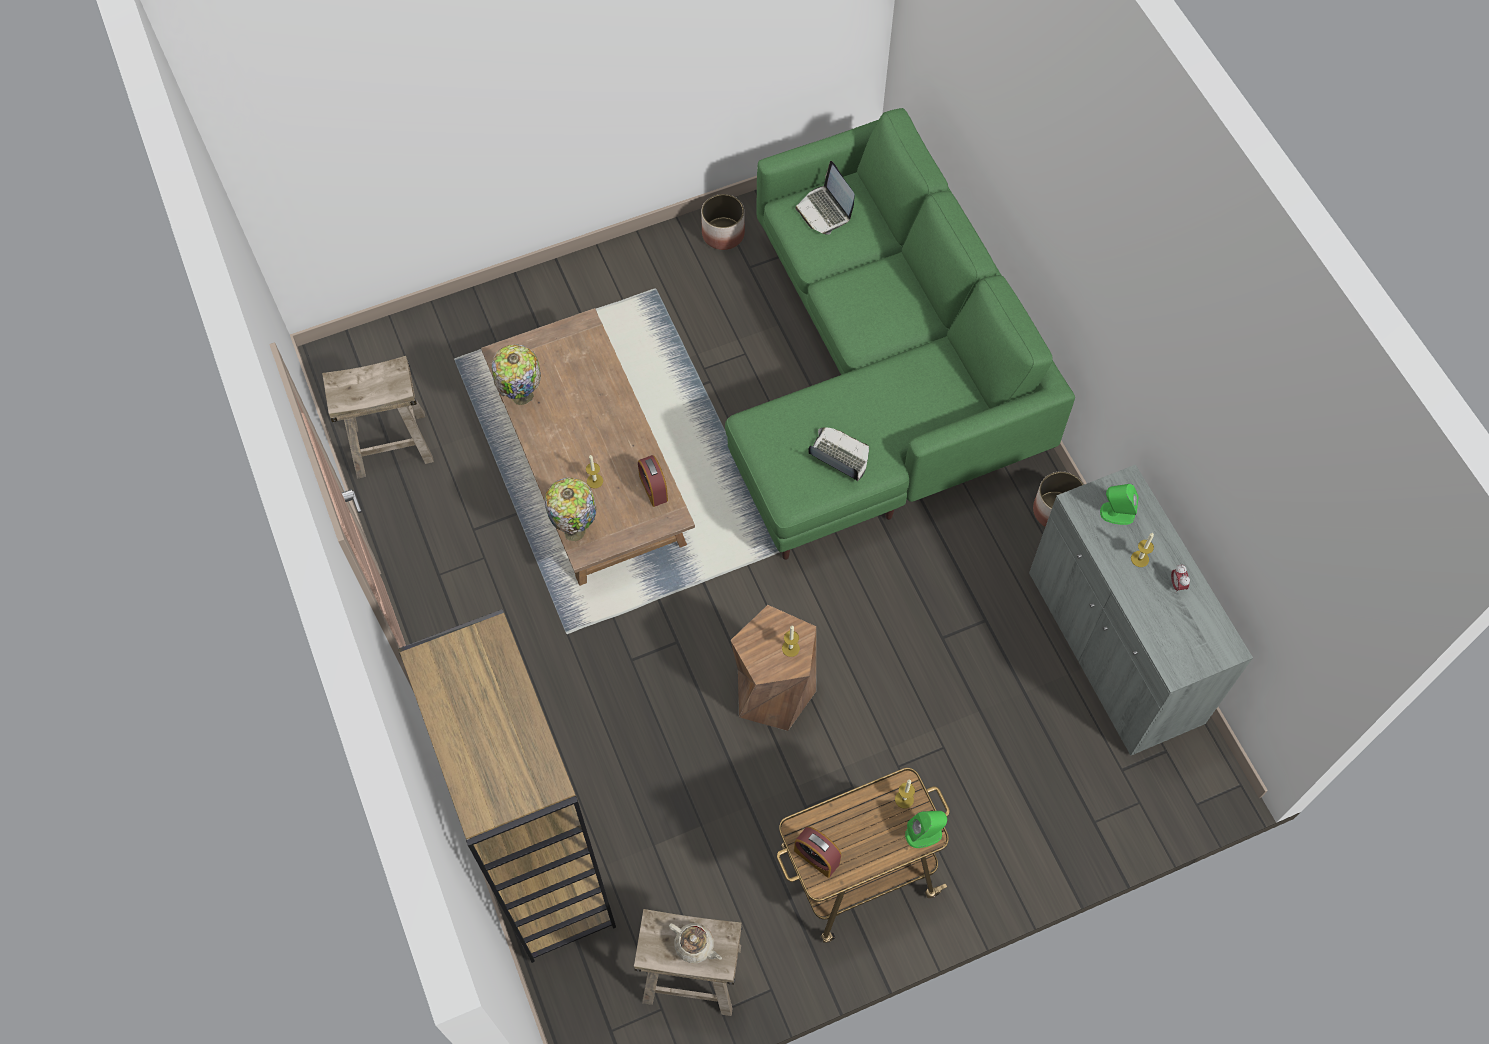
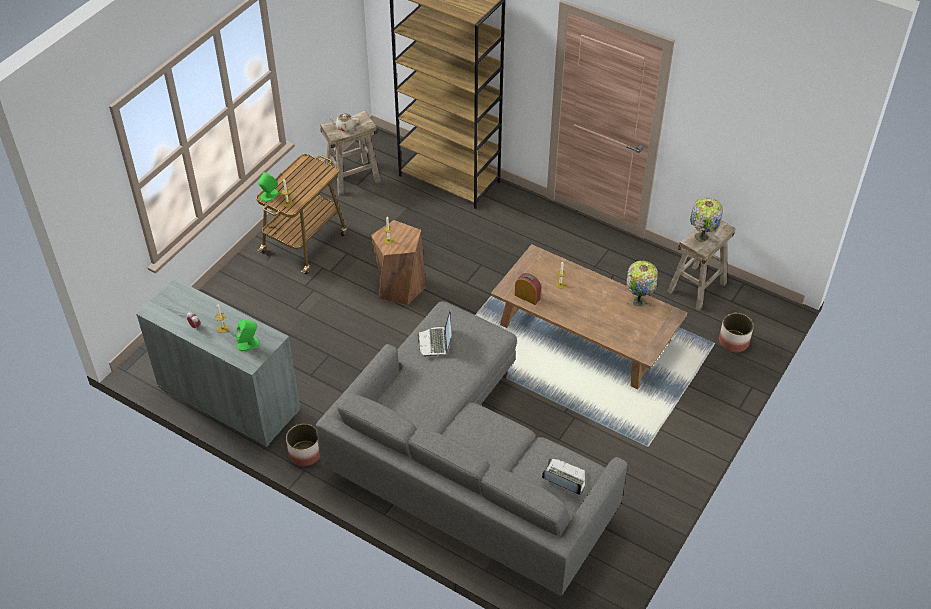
camera: 145 degrees right, 15 degrees down
(576, 529) = (547, 259): table lamp -> table lamp (701, 238)
(723, 233) = (642, 507): planter -> planter (734, 341)
(816, 857) = (313, 166): alarm clock -> none
(839, 457) = (435, 342): laptop -> laptop turned 90 degrees clockwise
(879, 378) = (466, 471): green sofa -> grey sofa

